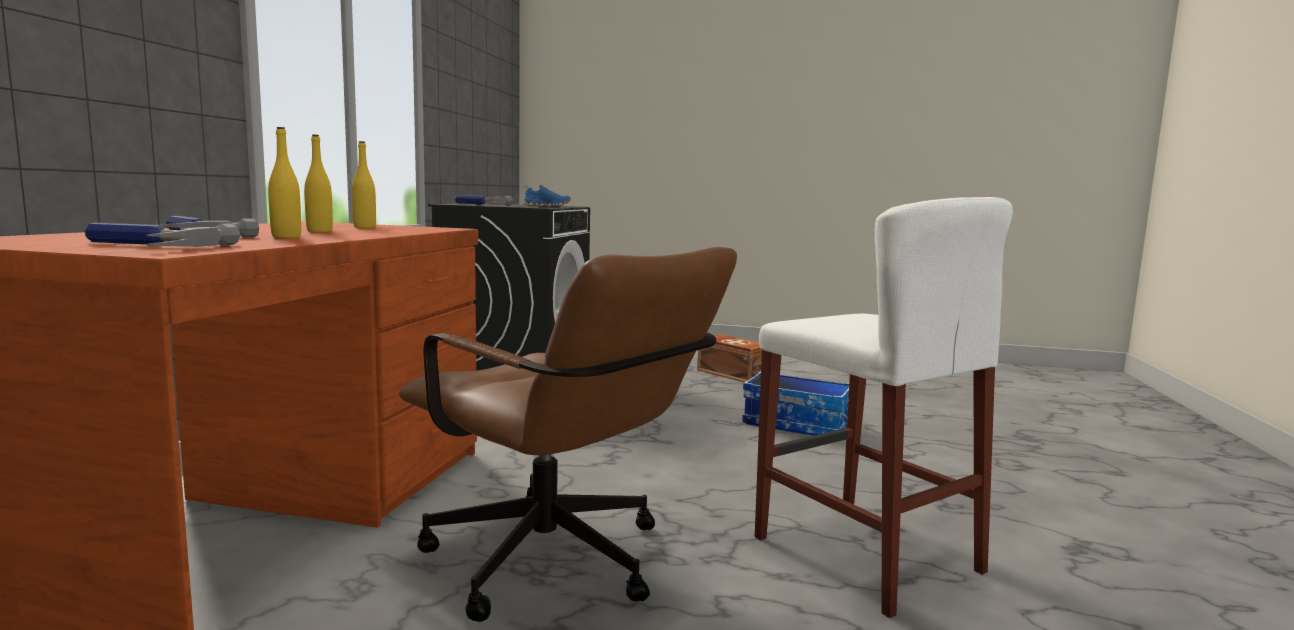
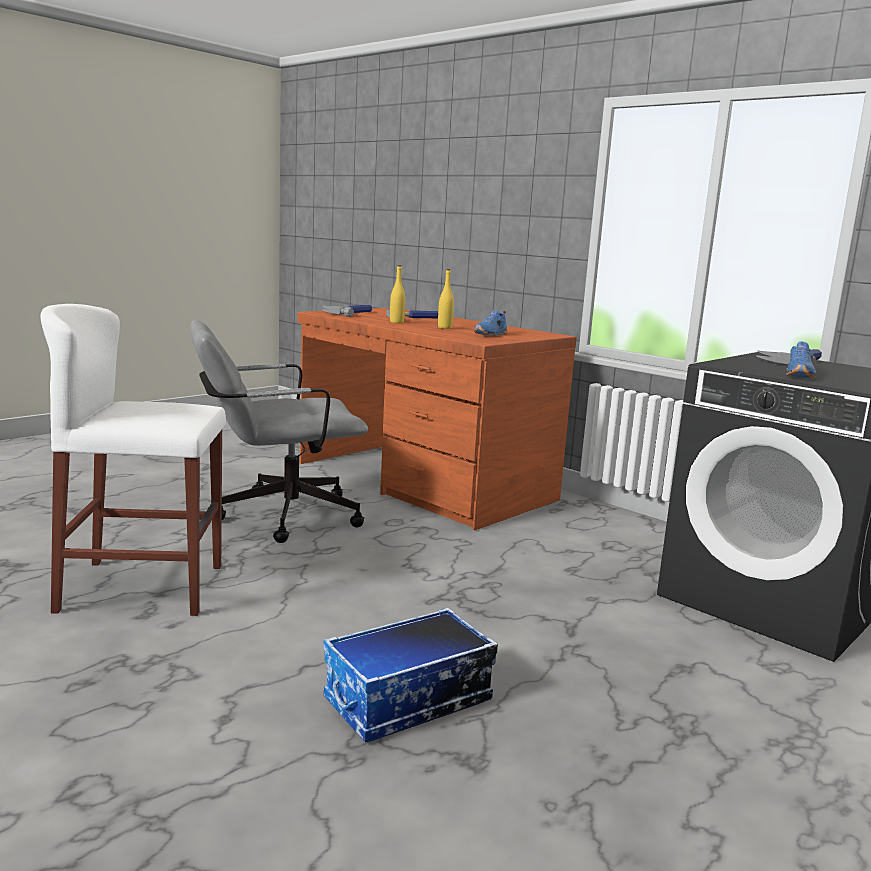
camera: 120 degrees right, 5 degrees up
(364, 227) = (491, 334): yellow bottle -> blue shoe
(562, 566) = (276, 516): brown office chair -> grey office chair
(733, 373) = (740, 785): brown storage box -> none

